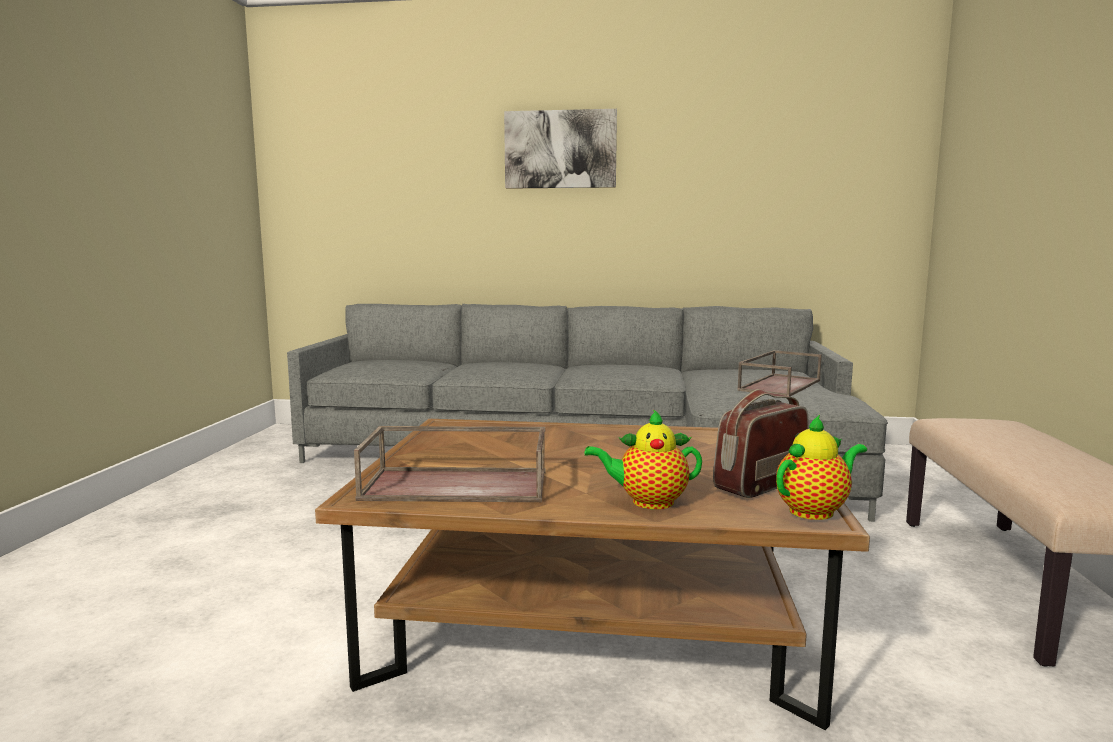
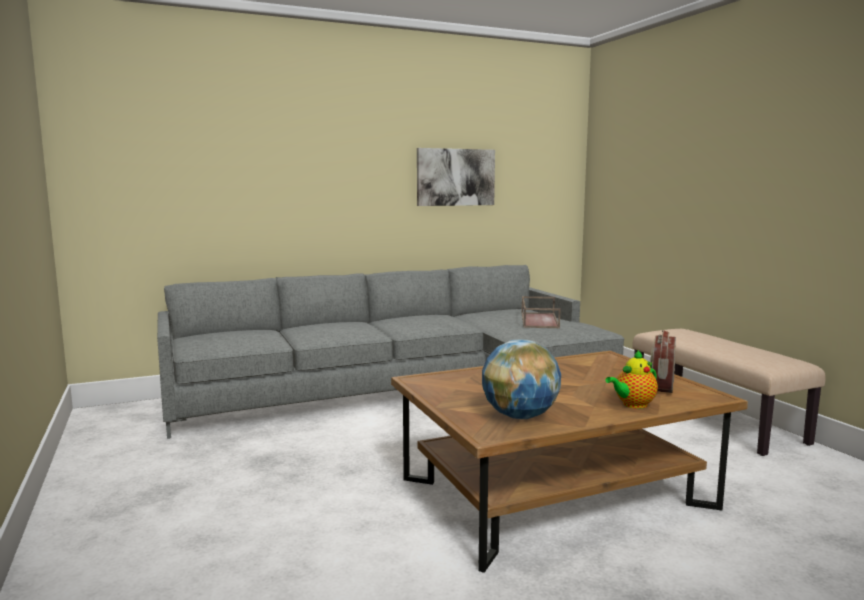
camera: 30 degrees left, 0 degrees up
(458, 484) = (520, 416): brown tray -> globe
(560, 149) = (347, 147): picture -> picture (455, 177)
(815, 511) = (708, 393): teapot -> none

